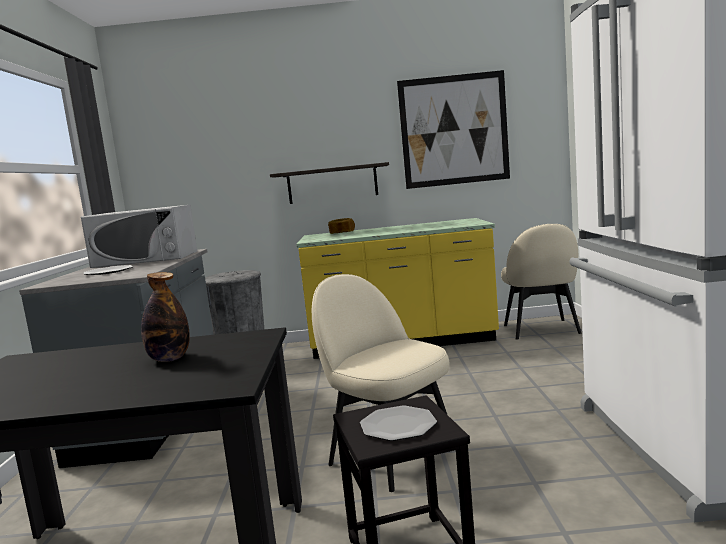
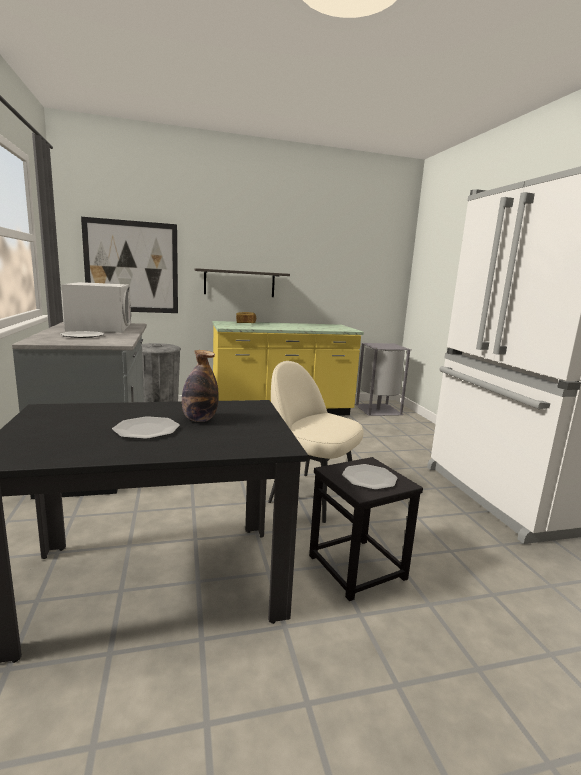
camera: 15 degrees left, 5 degrees up
(95, 376) = (146, 430): none -> plate
(146, 259) = (101, 327): white microwave -> white microwave turned 90 degrees counterclockwise
(454, 130) = (335, 257): picture -> picture (132, 267)
(541, 330) = (378, 410): beige chair -> grey trash can

